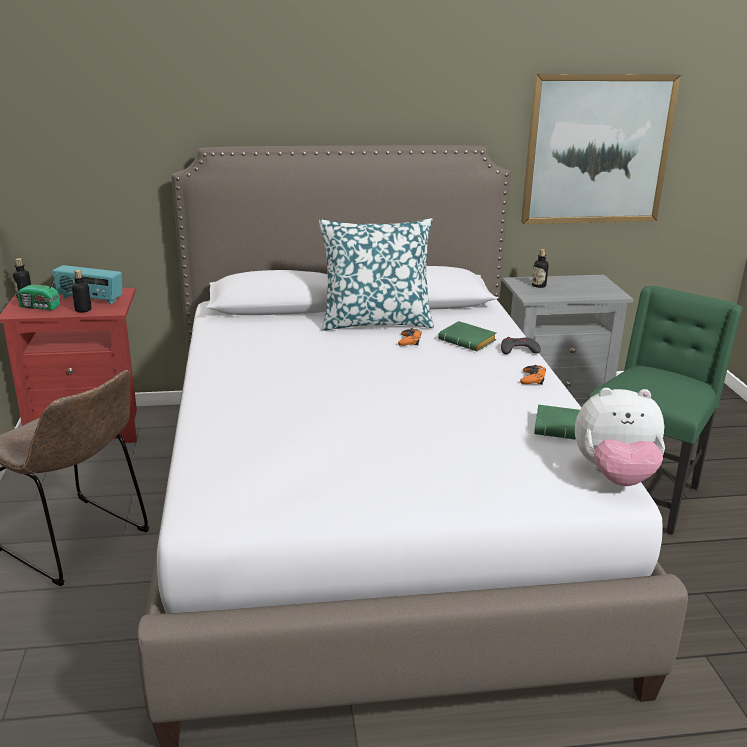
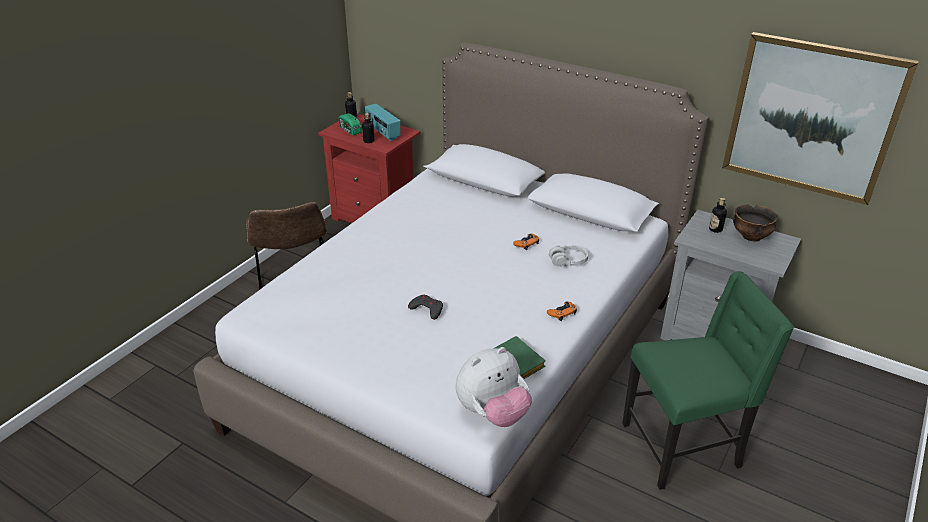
camera: 40 degrees right, 10 degrees up
(376, 322) = (528, 218): pillow -> none
(469, 341) = (568, 261): green book -> grey headphones
(518, 350) = (593, 284): grey game controller -> grey game controller (427, 309)
(570, 282) = (751, 236): none -> bowl
(615, 476) = (492, 413): plush toy -> plush toy turned 75 degrees counterclockwise

